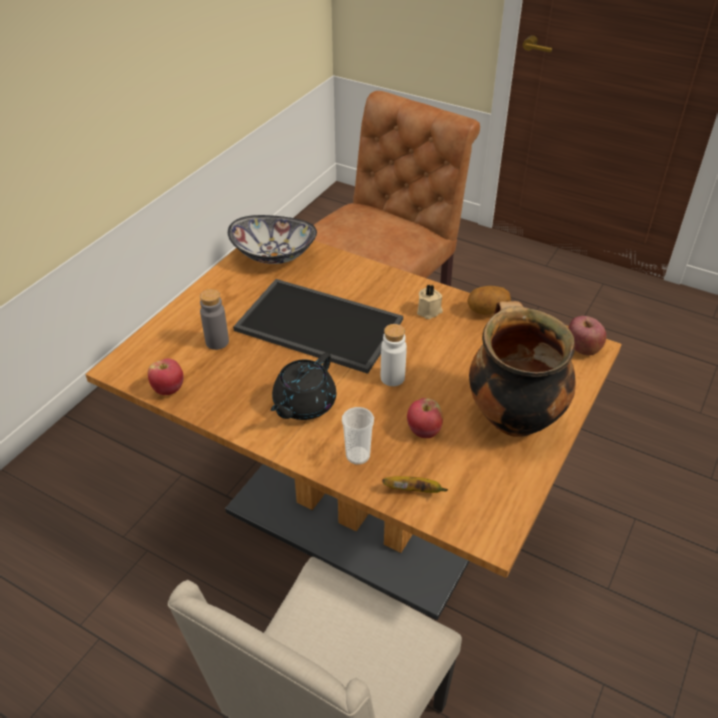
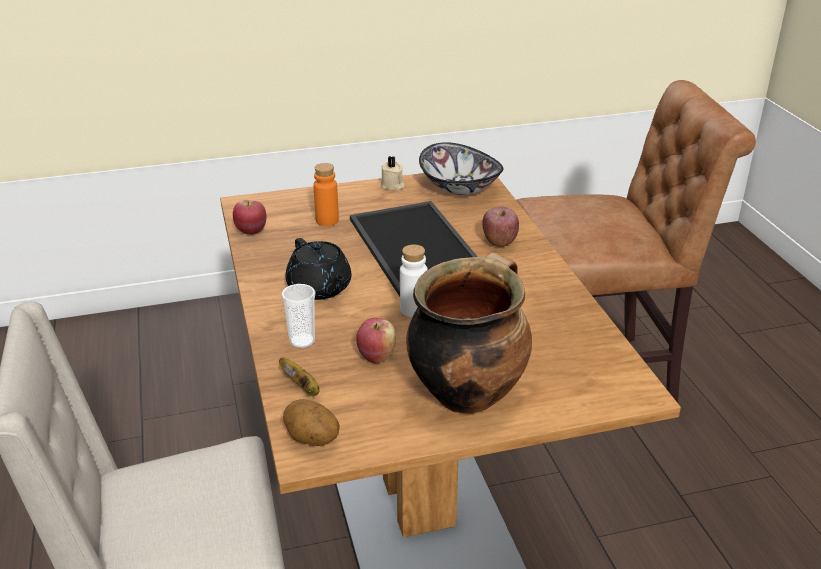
camera: 45 degrees right, 10 degrees down
(217, 342) = (327, 221): grey bottle -> orange bottle
(303, 404) = (319, 288): black teapot -> black teapot turned 105 degrees counterclockwise
(429, 311) = (524, 284): beige candle -> beige candle (392, 185)
(487, 312) = (578, 310): potato -> potato (311, 440)
(582, 348) = (628, 386): apple -> apple (499, 241)

